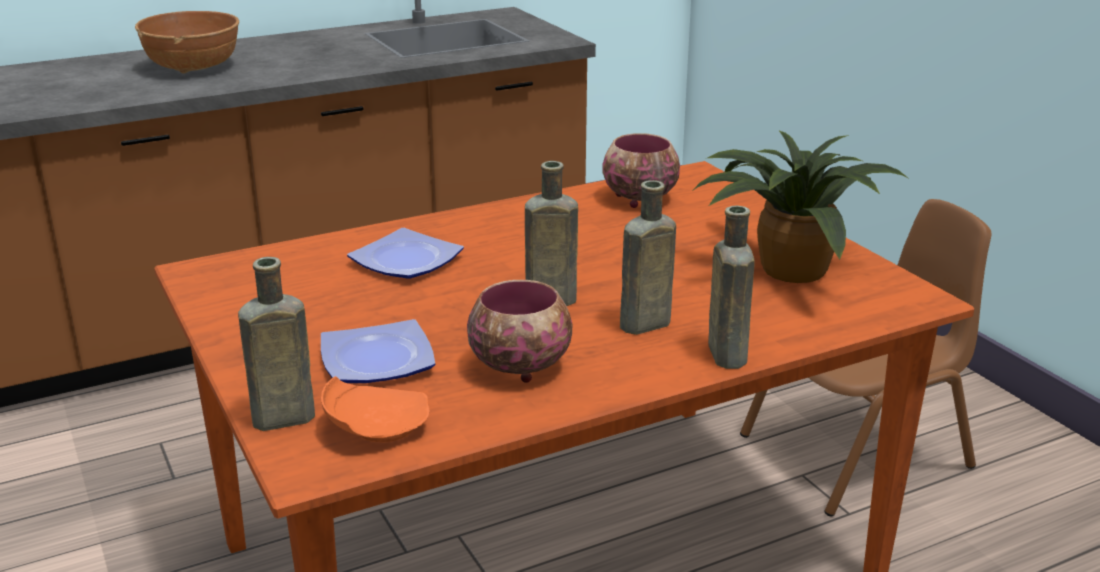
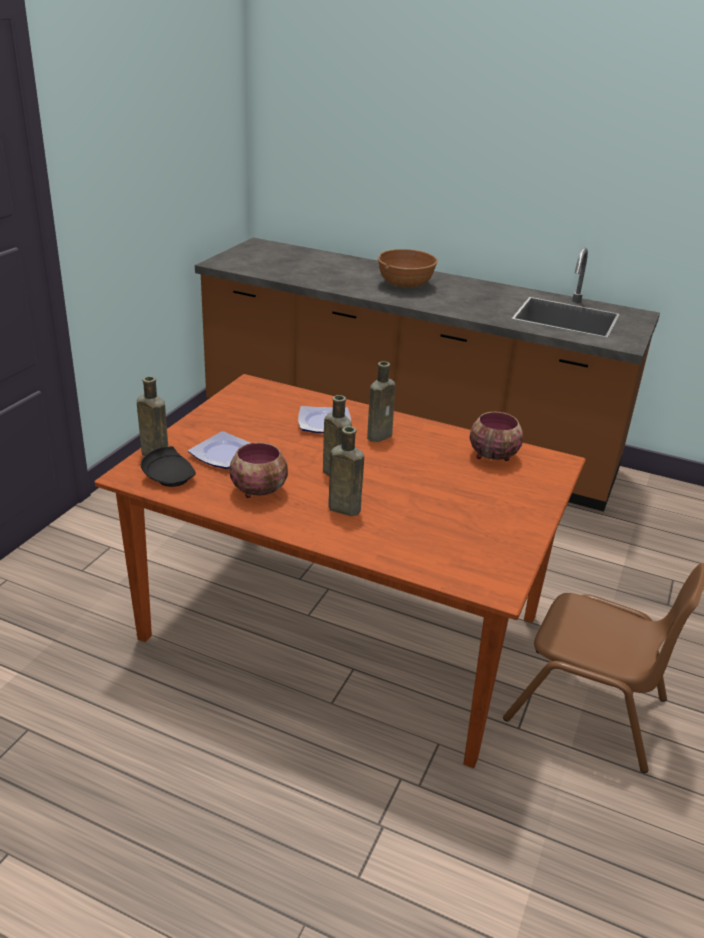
camera: 50 degrees right, 5 degrees up
(375, 427) = (170, 477): orange plate -> black plate
(725, 352) = (344, 542): brown bottle -> brown bottle (380, 435)
(788, 268) = (472, 532): potted plant -> none

